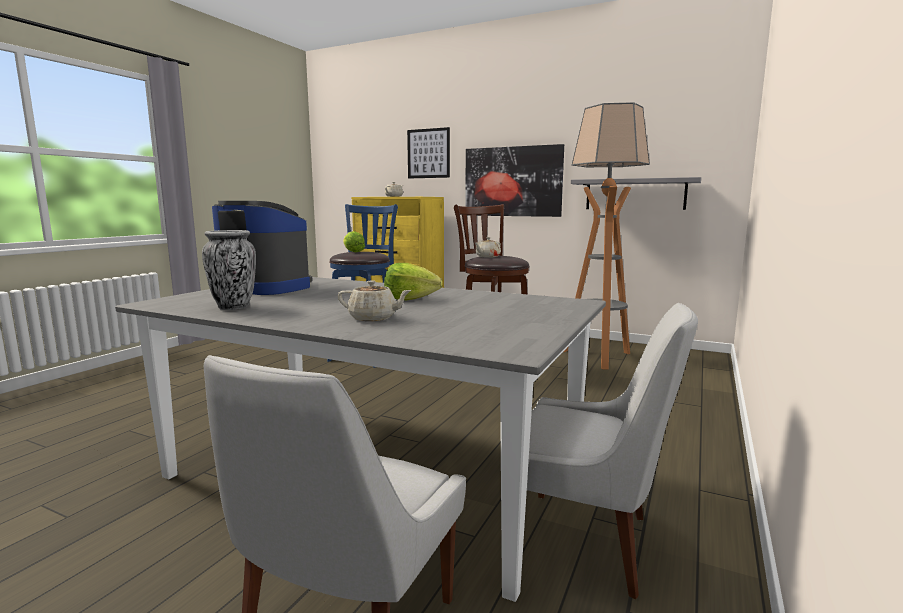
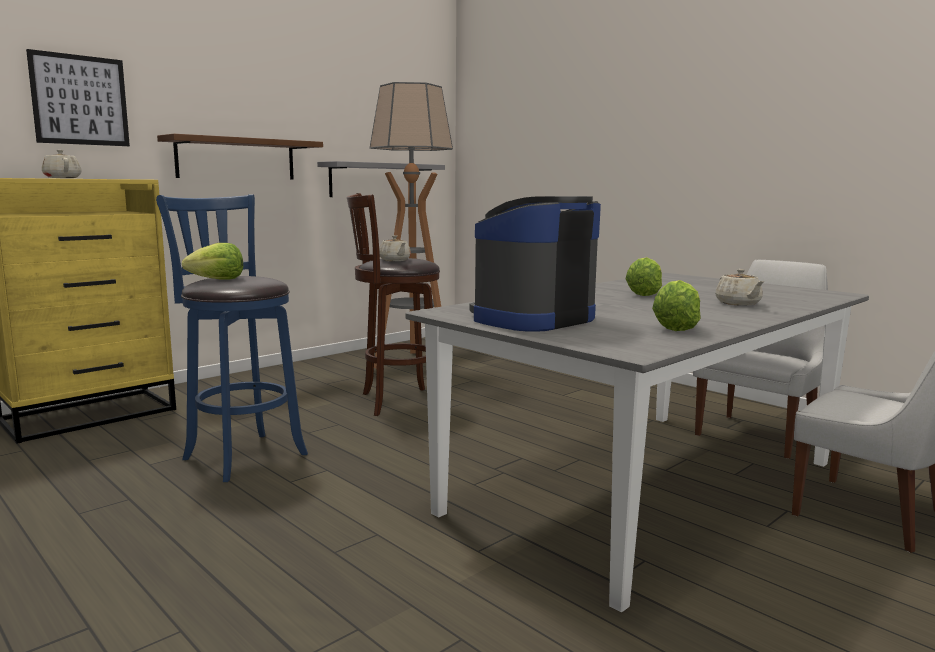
camera: 70 degrees left, 0 degrees up
(233, 307) = (676, 328): vase -> lettuce
(373, 318) = (738, 303): beige teapot -> beige teapot turned 135 degrees clockwise
(512, 181) = (236, 159): picture -> brown shelf

